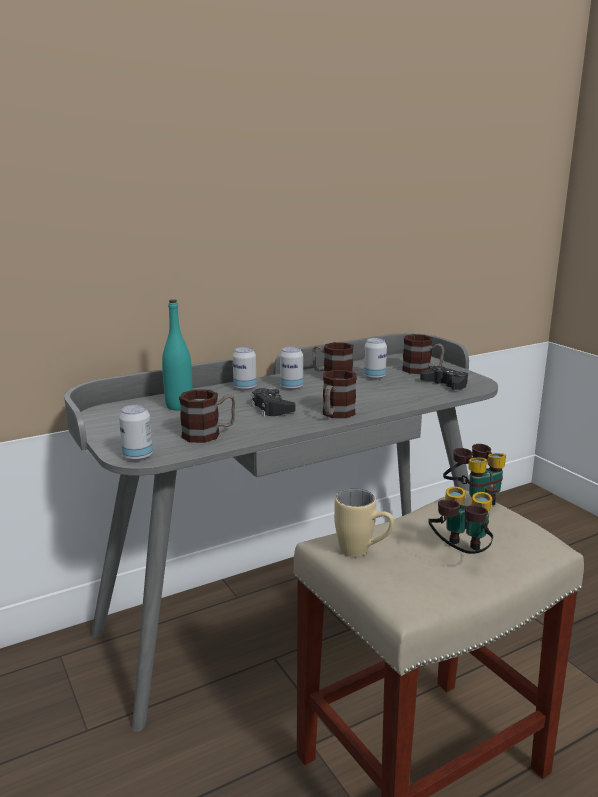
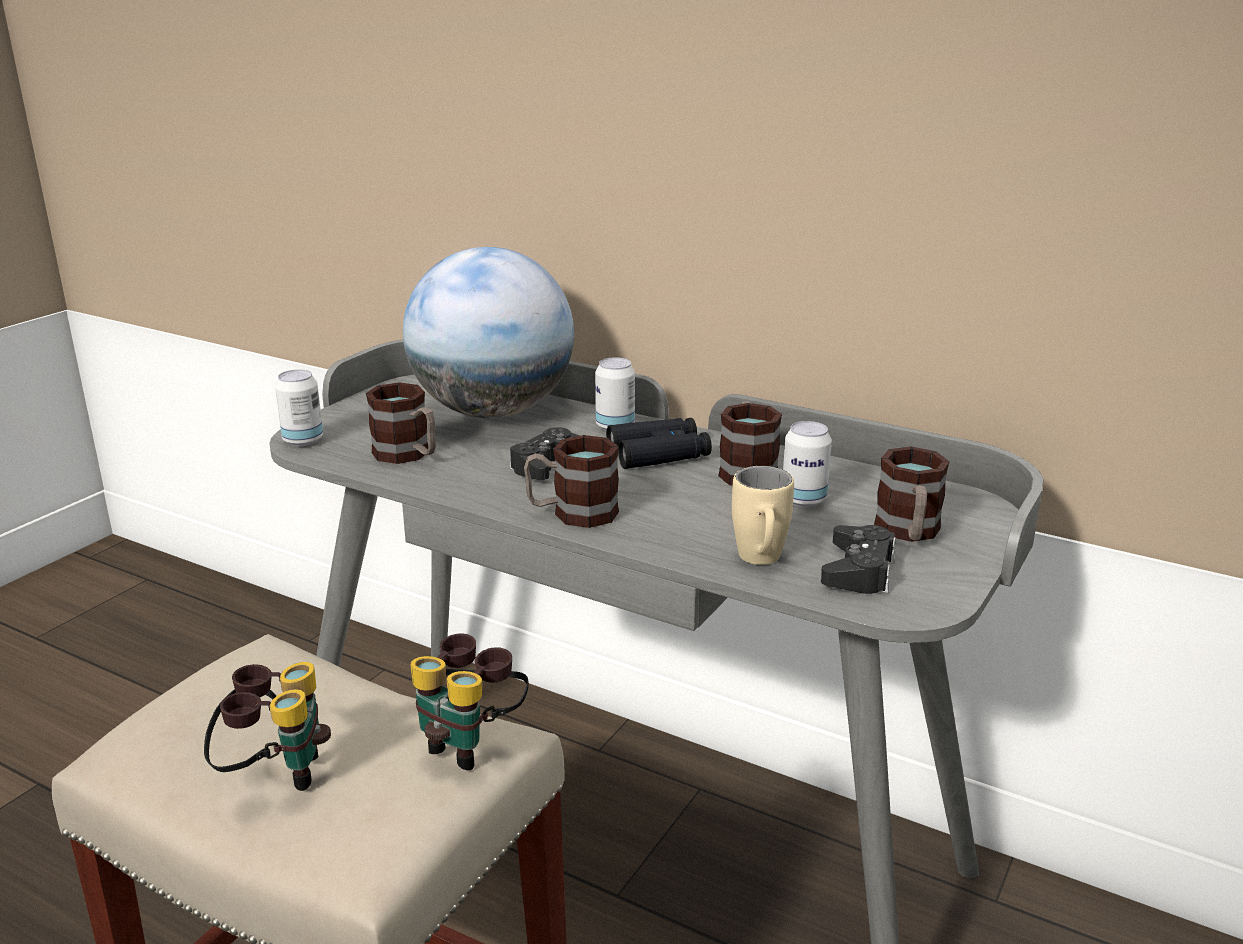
camera: 60 degrees right, 5 degrees up
(179, 406) = (493, 412): turquoise bottle -> globe
(291, 387) = (658, 454): can -> black binoculars
(363, 552) = (229, 680): beige mug -> beige mug (761, 562)

